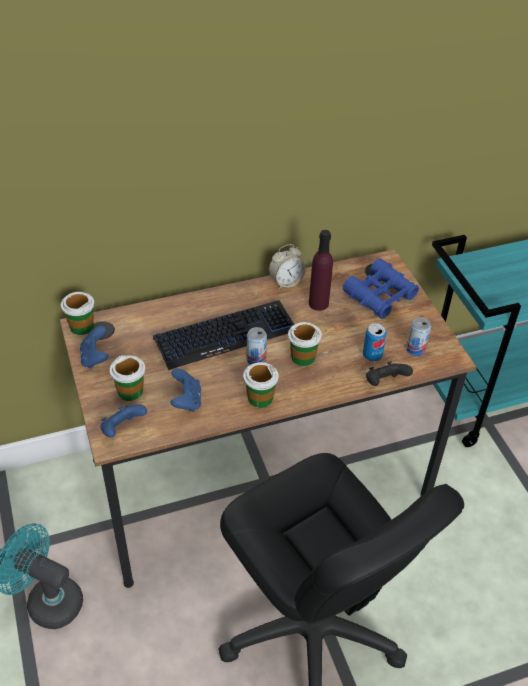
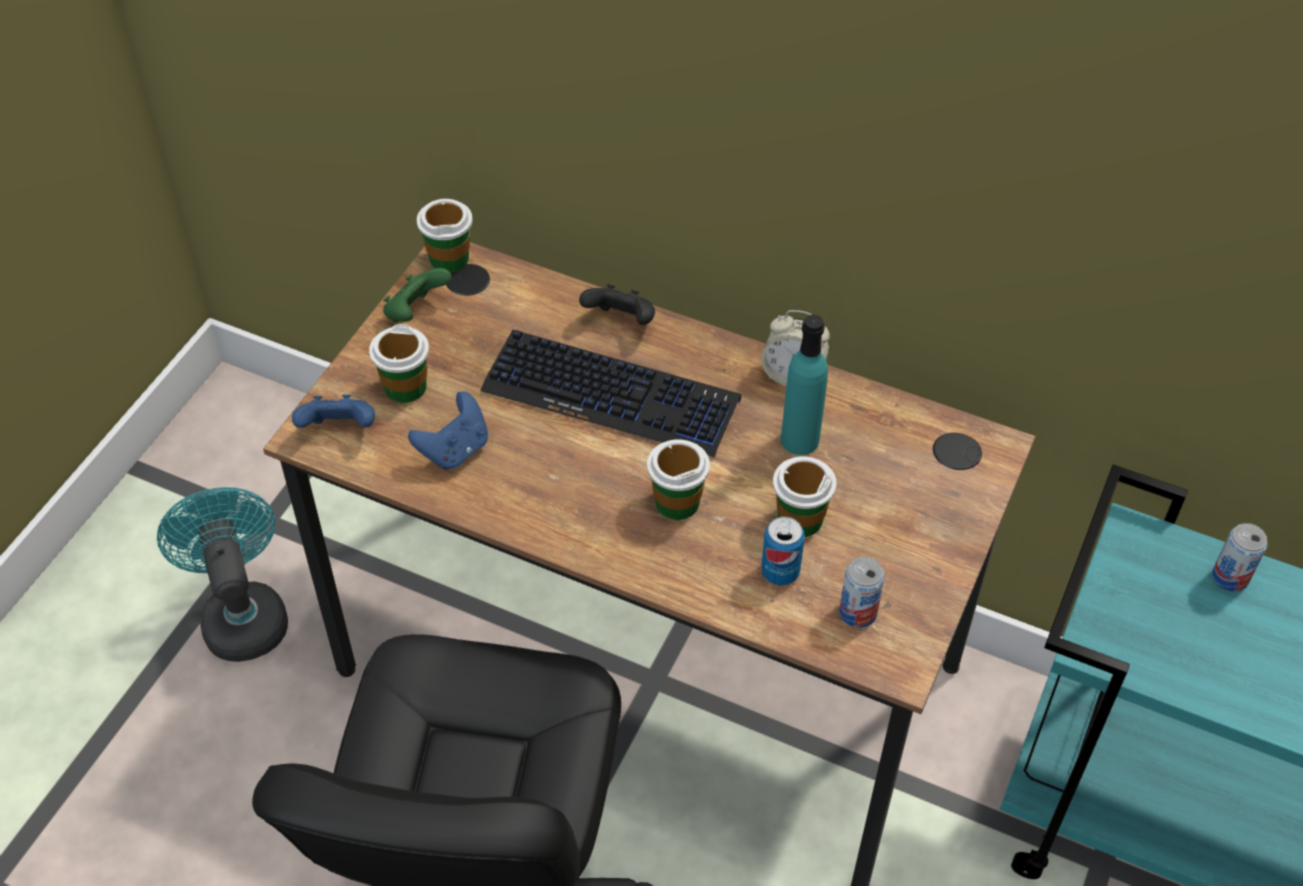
camera: 45 degrees right, 5 degrees up
(95, 358) = (416, 312): blue game controller -> green game controller
(256, 359) = (610, 458): can -> can (1230, 577)
(260, 398) = (549, 515): cup -> cup (799, 519)
(318, 303) = (800, 440): purple bottle -> turquoise bottle
(380, 295) = (909, 492): blue binoculars -> none
(384, 383) = (745, 625): black game controller -> black game controller (621, 321)

